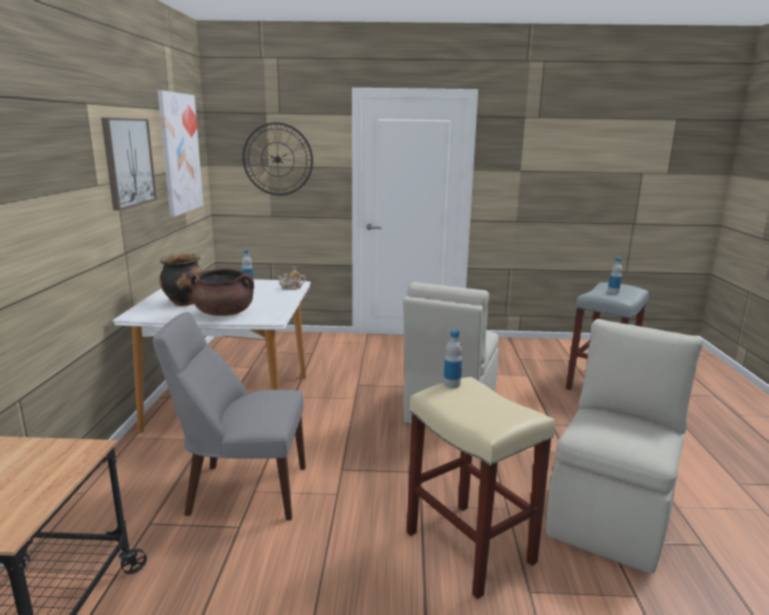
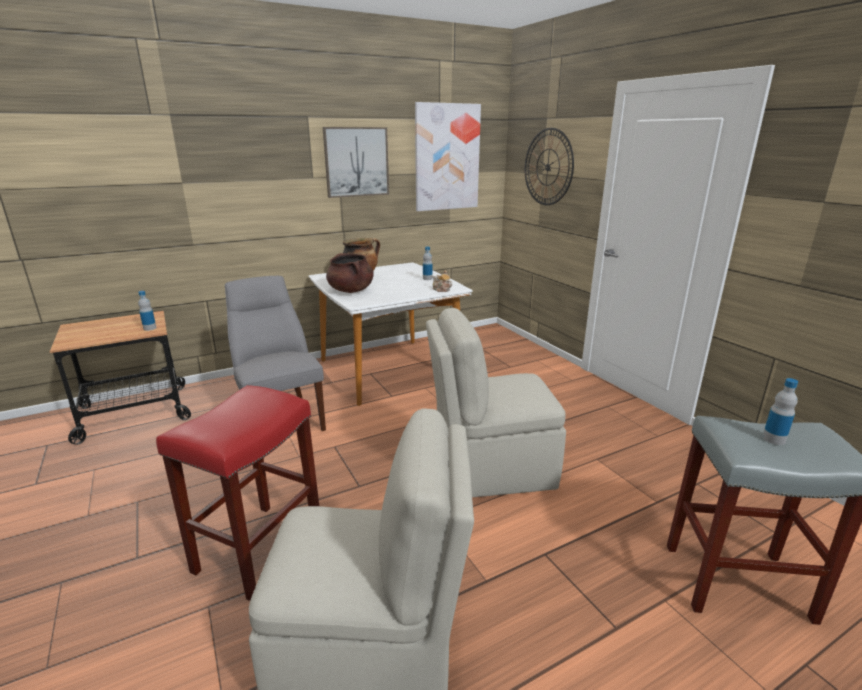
camera: 60 degrees right, 5 degrees up
(451, 384) = (267, 392): bottle -> bottle (150, 328)
(468, 546) = (260, 548): beige stool -> red stool

